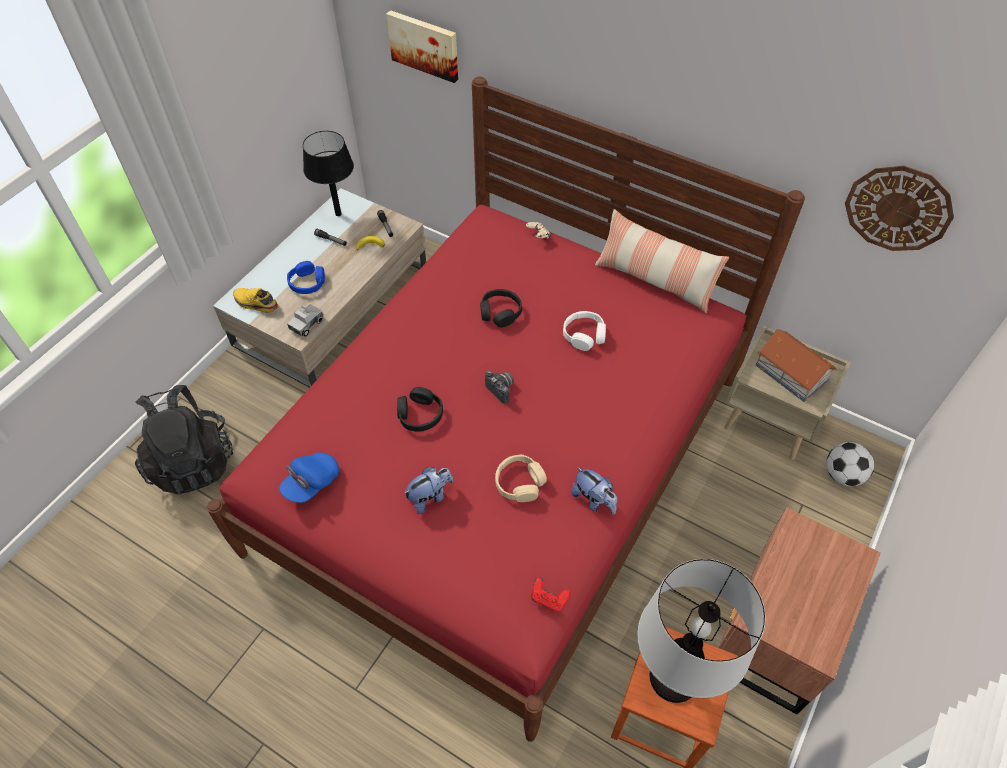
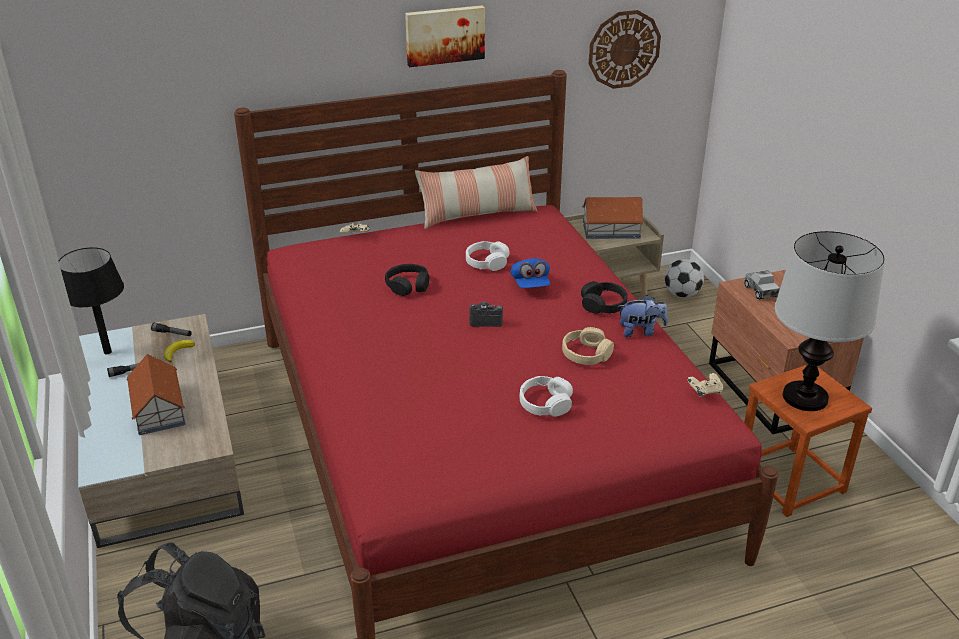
camera: 50 degrees left, 20 degrees down
(255, 304) = (127, 455): yellow shoe -> none
(307, 283) = (158, 410): blue headphones -> toy house
(307, 324) = (208, 434): toy truck -> toy truck (760, 291)
(311, 483) = (447, 463): blue cap -> blue cap (530, 284)
(420, 414) = (455, 370): black headphones -> black headphones (603, 305)
(424, 45) = (158, 108): picture -> picture (444, 35)
(430, 497) = (545, 403): plush toy -> white headphones
(549, 598) = (704, 392): red game controller -> beige game controller

